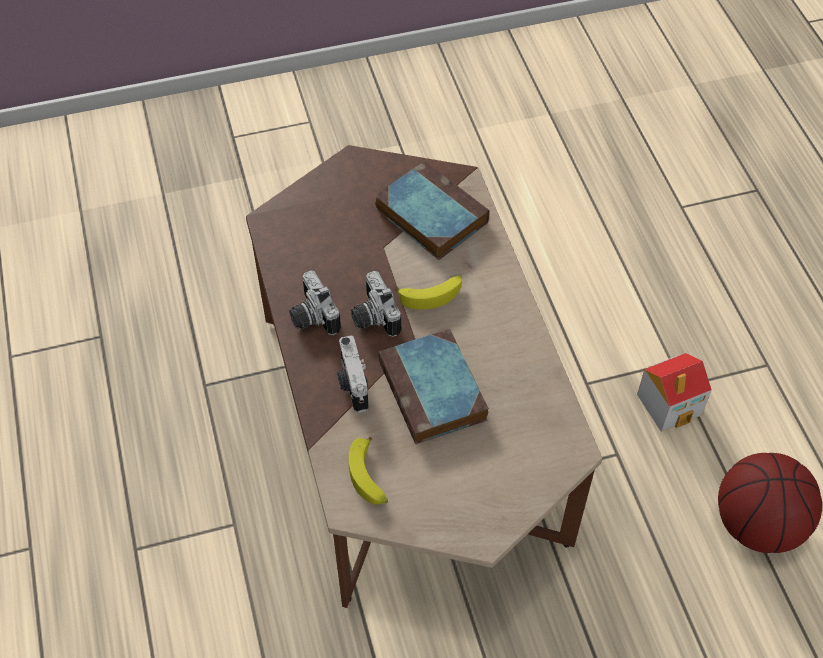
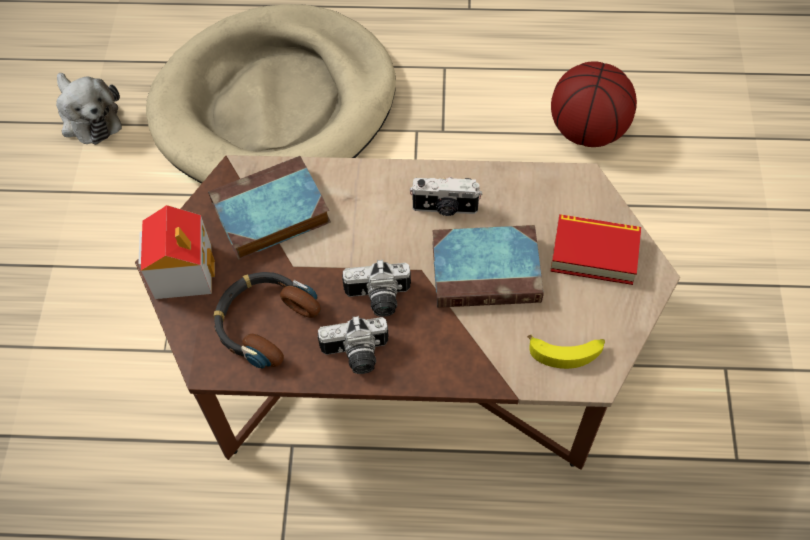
camera: 70 degrees left, 5 degrees up
(322, 244) = (264, 322): none -> headphones
(352, 385) = (455, 339): camera -> camera (445, 208)
(431, 294) = (371, 240): banana -> none
(488, 478) = (594, 253): none -> book
(556, 111) = (88, 117): none -> plush toy
(640, 238) = (275, 105): none -> beige dog bed
(670, 404) = (457, 147): toy house -> toy house (183, 270)

